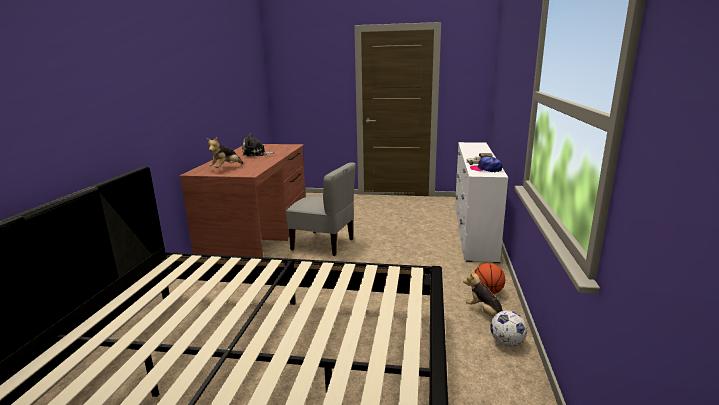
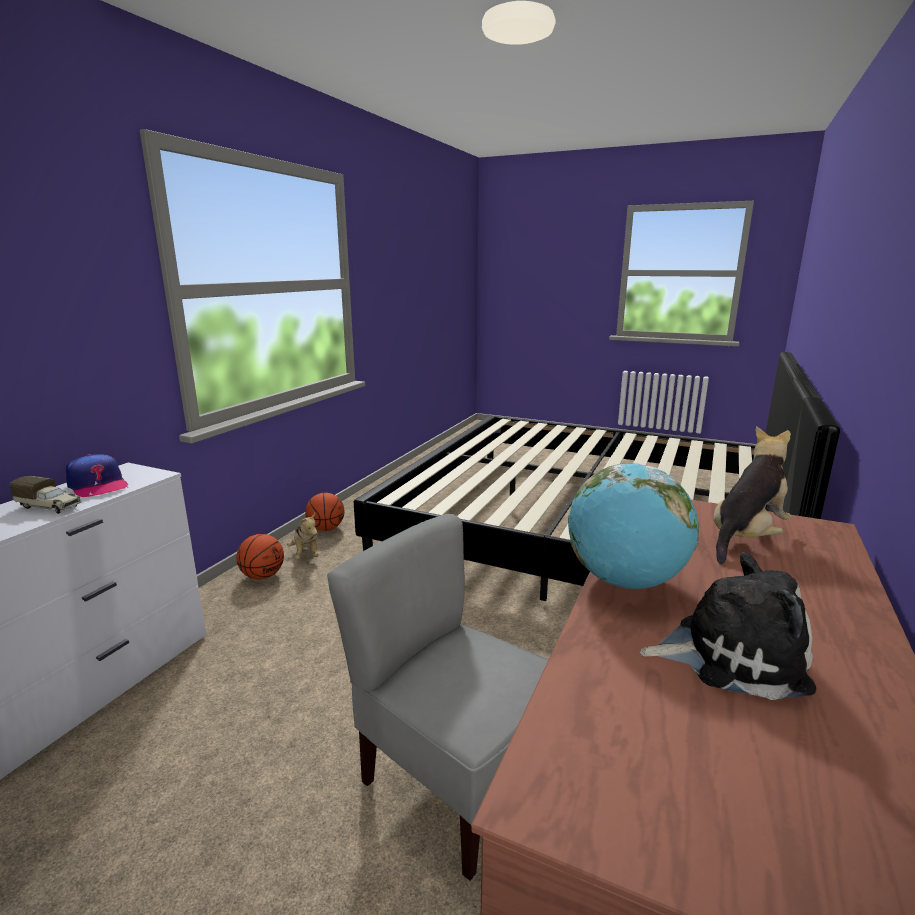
camera: 165 degrees left, 0 degrees up
(272, 159) = (625, 581): none -> globe
(507, 343) = (326, 528): football -> basketball

